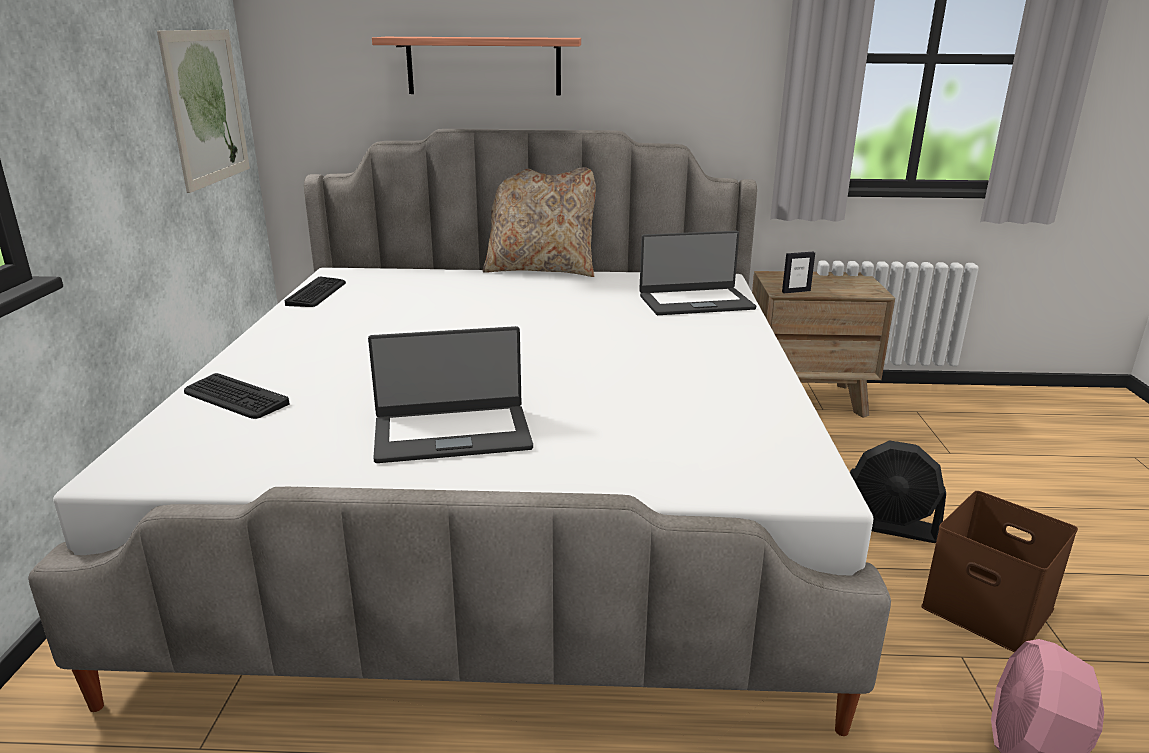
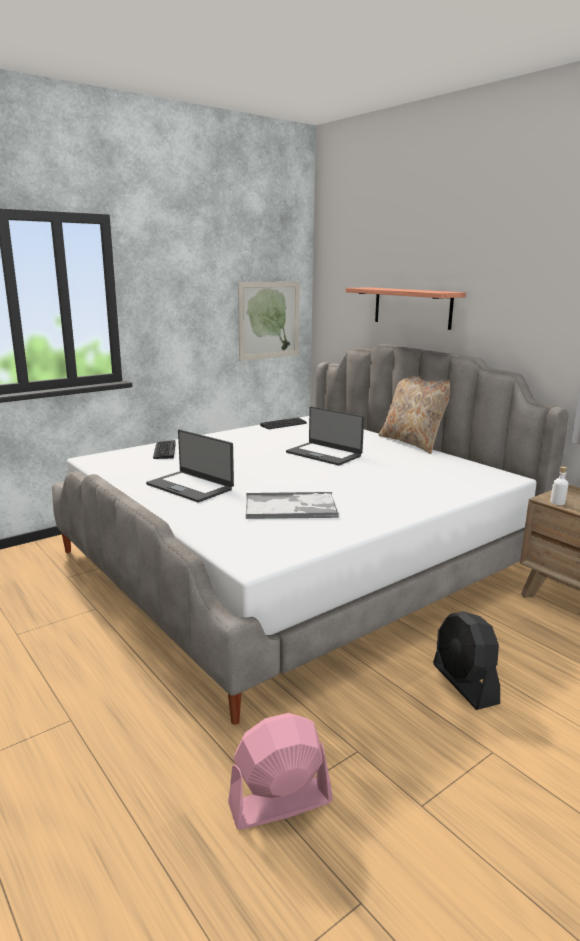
camera: 50 degrees right, 5 degrees down
(648, 398) = (291, 507): none -> tray
(695, 302) = (450, 482): laptop -> laptop (324, 454)
(796, 291) = (557, 502): picture frame -> white bottle
(990, 607) = (431, 752): brown storage box -> none

